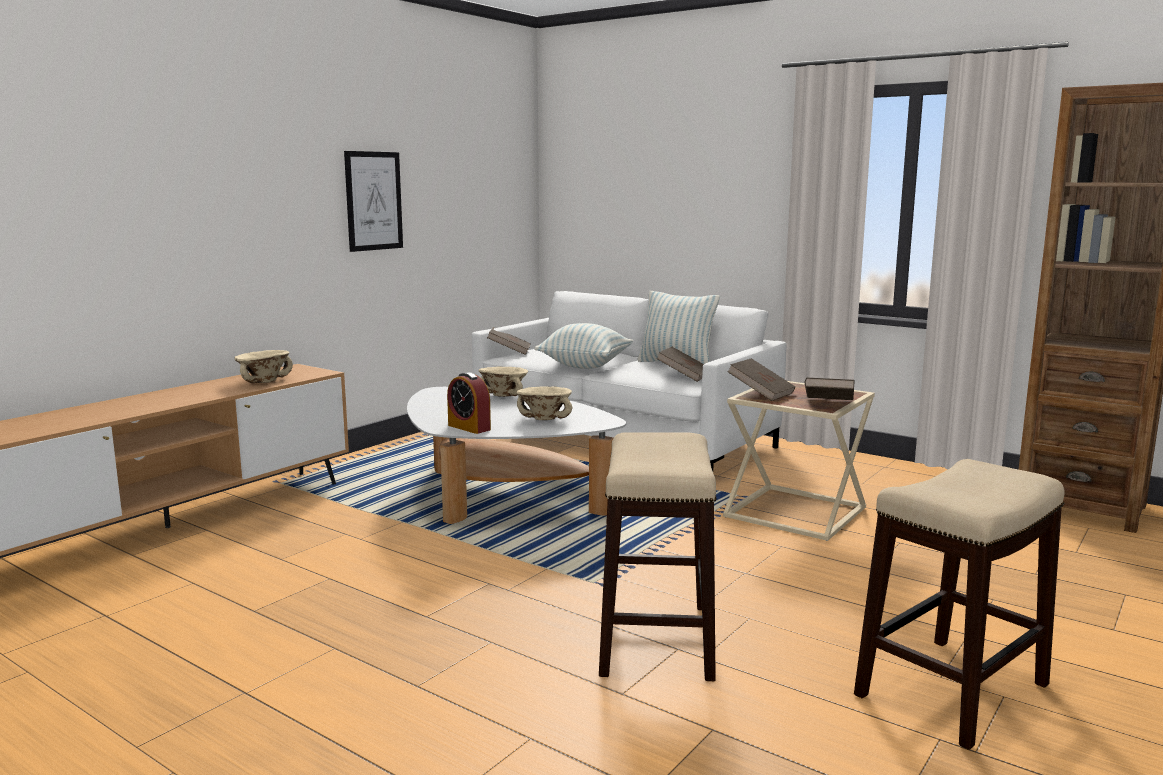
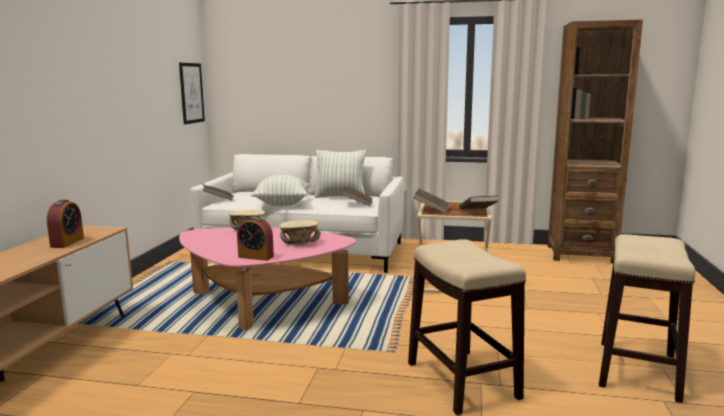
camera: 25 degrees left, 0 degrees up
(263, 381) = (67, 242): beige bowl -> alarm clock
(374, 201) = (113, 92): picture -> picture (191, 93)
(501, 498) = (263, 304): white coffee table -> pink coffee table

